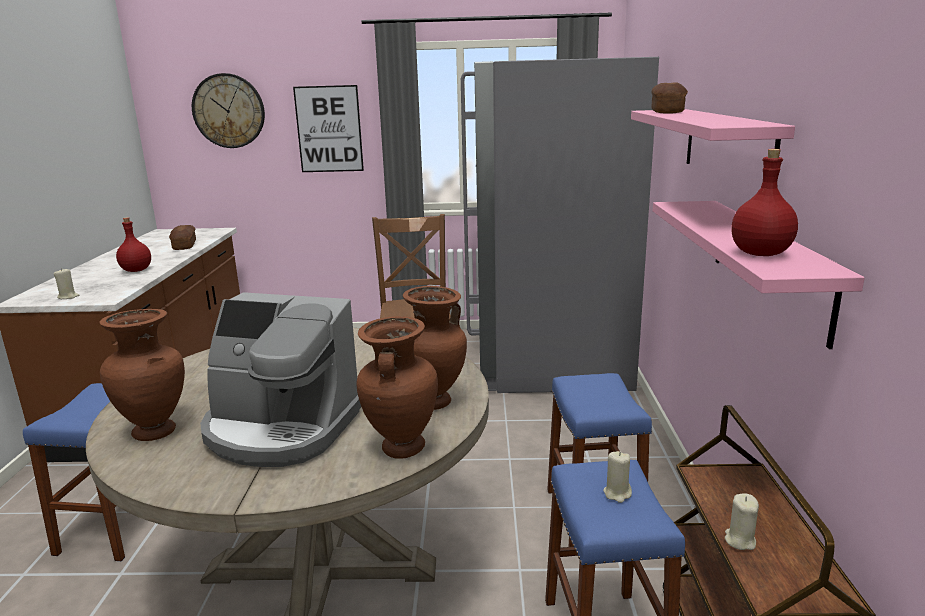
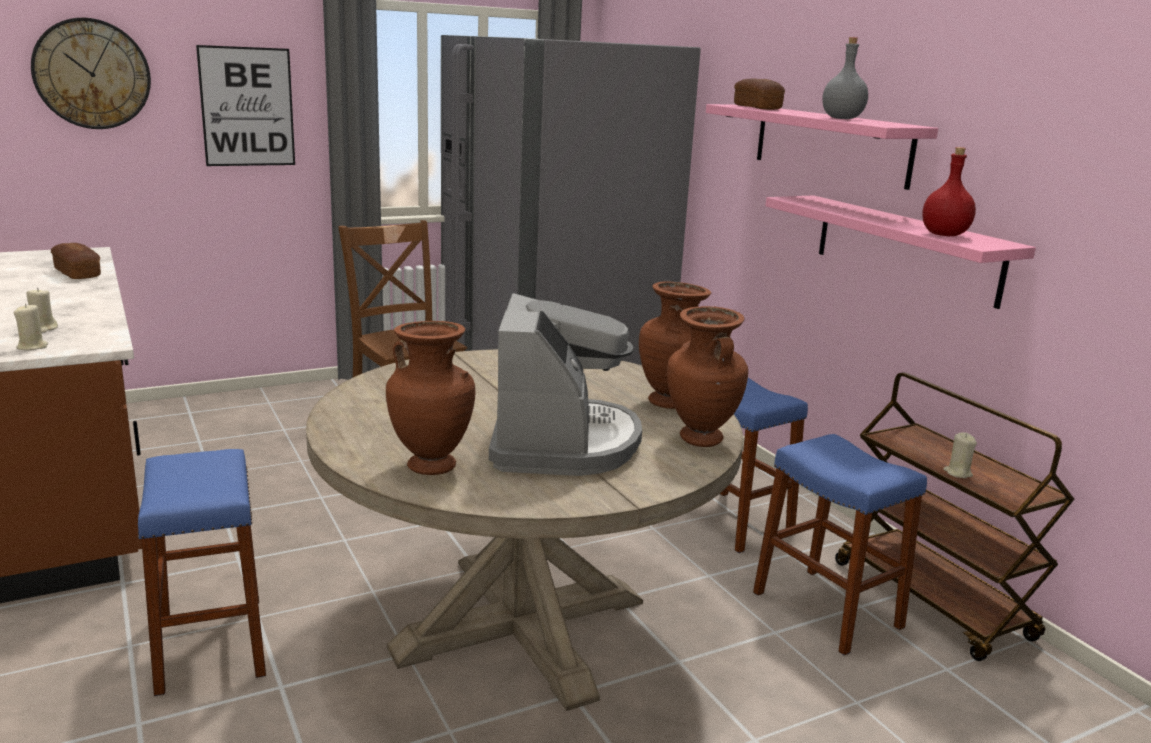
camera: 30 degrees left, 0 degrees up
(136, 270) = (69, 308): red bottle -> none
(281, 429) = (562, 443): coffee machine -> coffee machine turned 75 degrees counterclockwise
(617, 493) = (852, 458): beige candle -> beige candle (43, 329)
(706, 119) = (841, 118): none -> grey bottle

